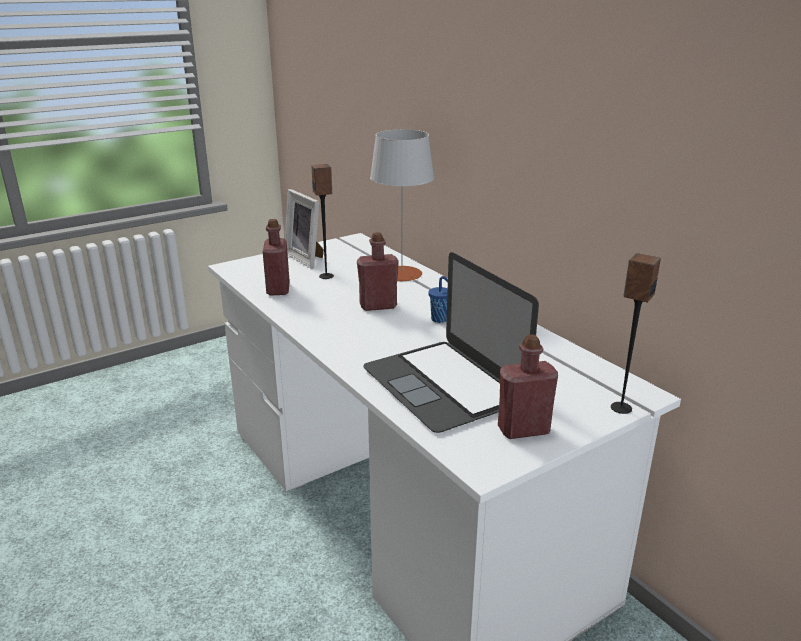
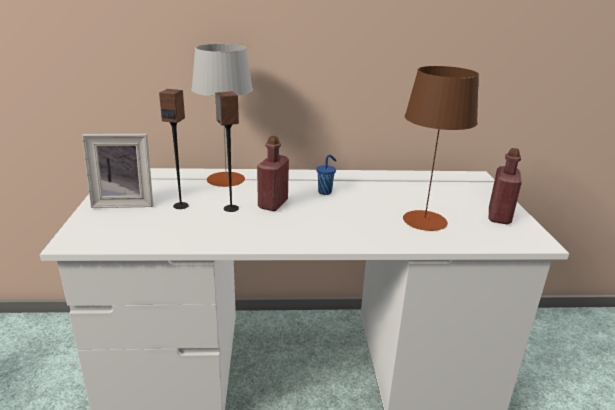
camera: 60 degrees left, 0 degrees up
(278, 289) = (173, 233): red bottle -> none
(443, 384) = (424, 220): laptop -> brown table lamp
(620, 408) = (488, 186): speaker -> speaker (230, 208)

